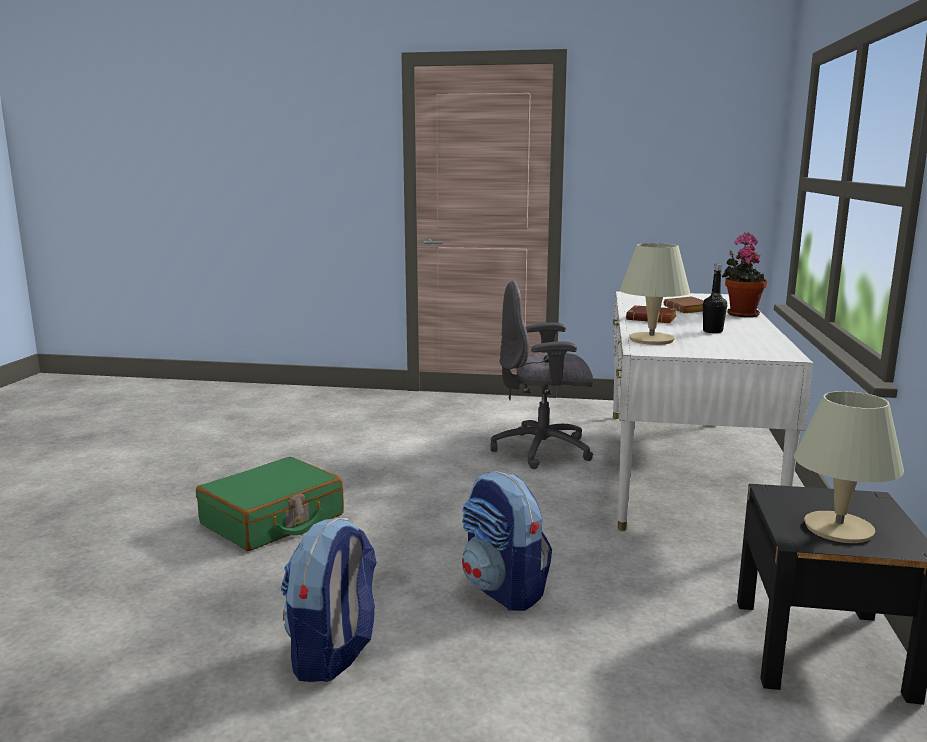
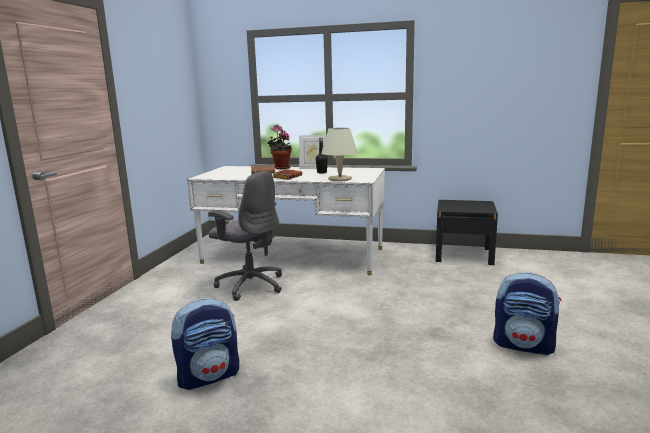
camera: 85 degrees left, 0 degrees up
(273, 520) = (356, 384): green suitcase -> none
(504, 590) = (441, 303): backpack -> backpack (209, 376)
(544, 450) = (250, 285): grey office chair -> grey office chair turned 60 degrees counterclockwise
(754, 326) = (312, 168): none -> picture frame
(838, 529) = (476, 206): beige table lamp -> none

